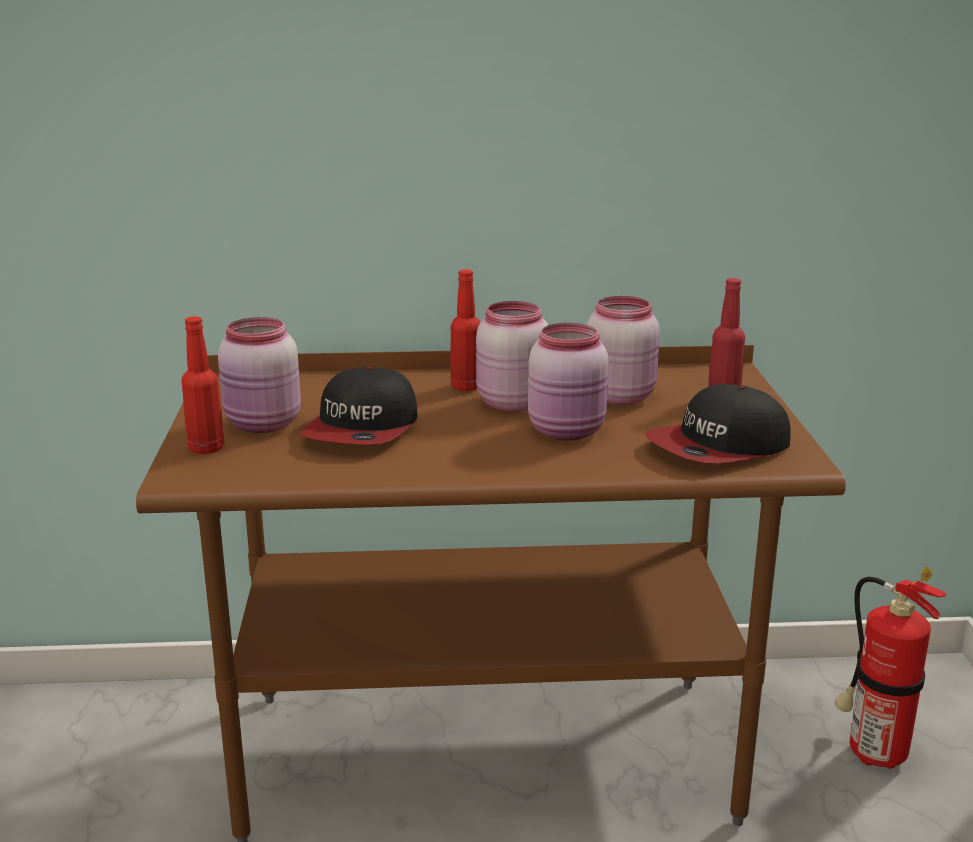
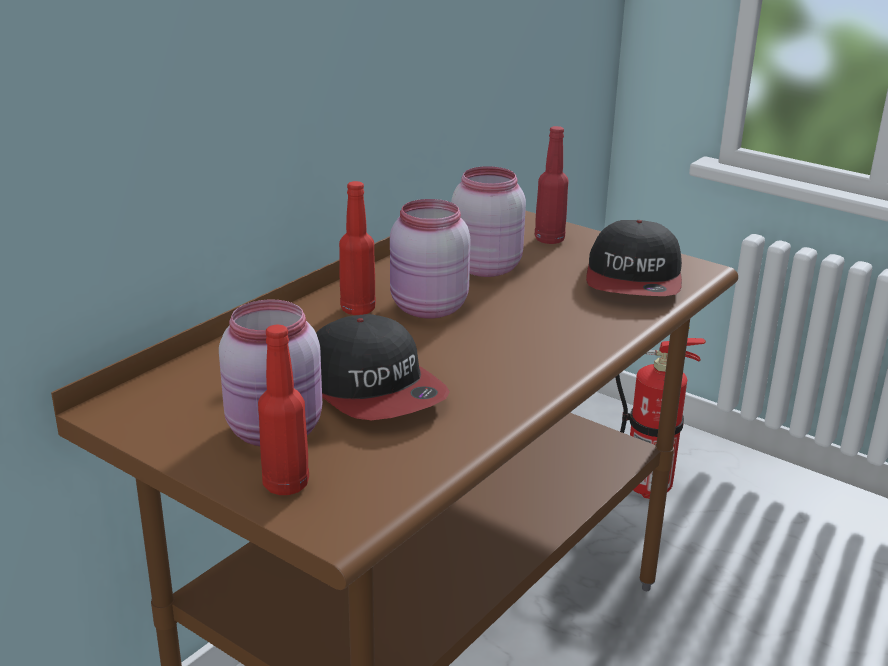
camera: 50 degrees left, 5 degrees up
(568, 431) = (523, 313): pink jar -> none

